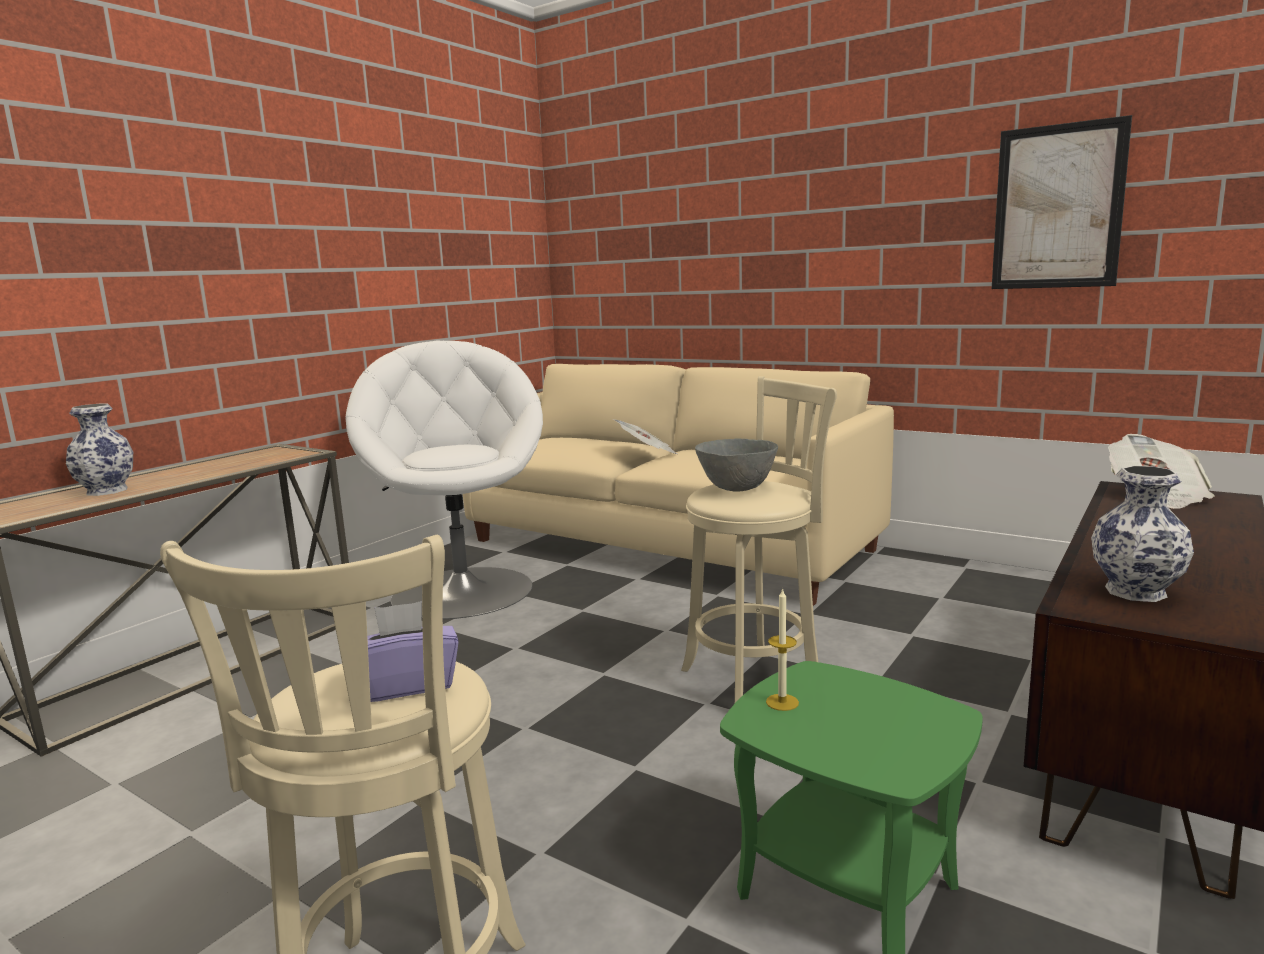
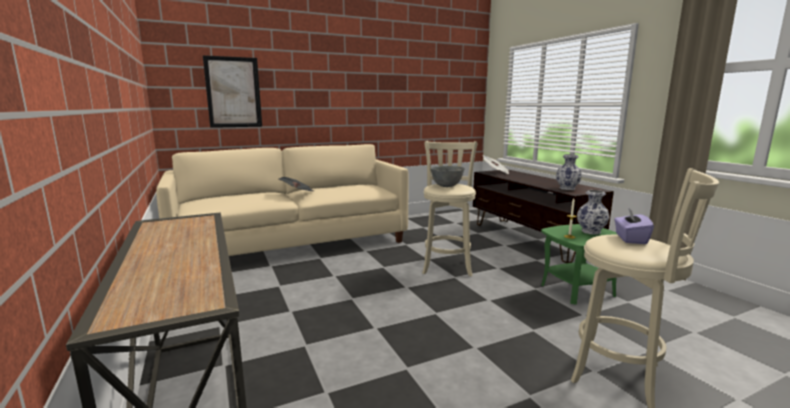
camera: 60 degrees left, 0 degrees up
(108, 490) = (169, 270): vase -> vase (590, 231)
(463, 590) = (251, 296): white armchair -> none
(1058, 207) = (422, 81): picture -> picture (233, 92)

